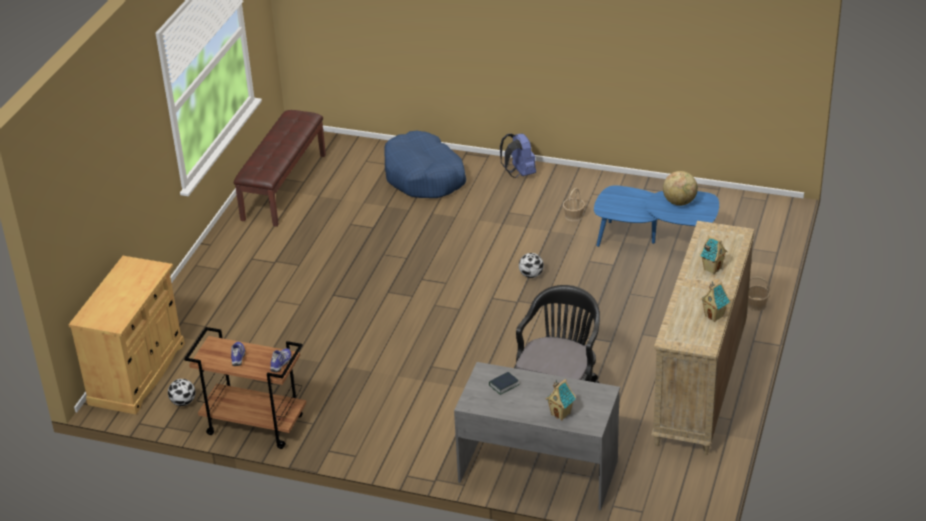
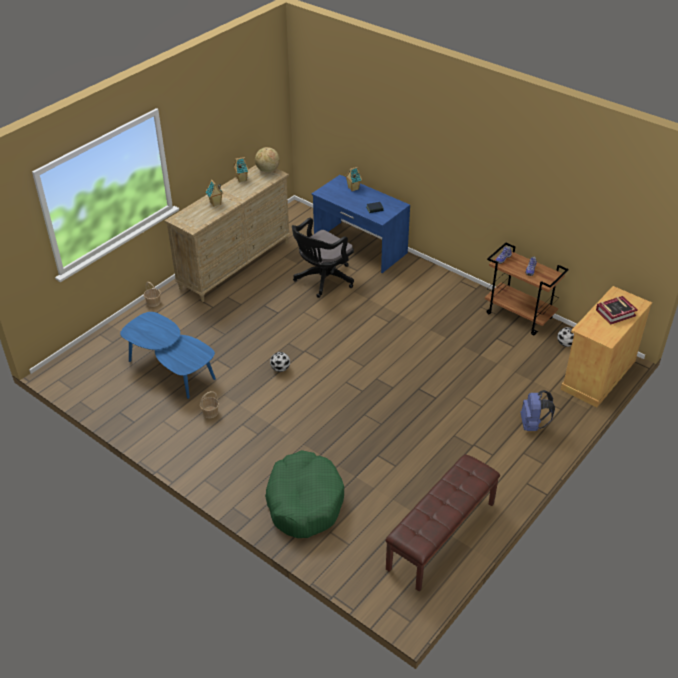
camera: 160 degrees left, 5 degrees up
(117, 297) = (615, 313): none -> book
(424, 177) = (304, 501): blue dog bed -> green dog bed
(519, 173) = (219, 475): blue backpack -> blue backpack (533, 425)
(538, 470) = (359, 247): grey desk -> blue desk
(679, 202) = (150, 335): globe -> globe (267, 170)

